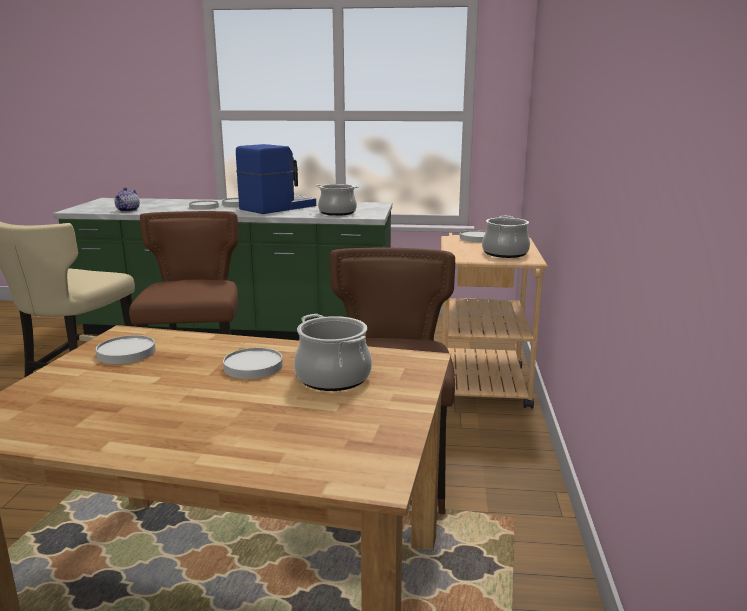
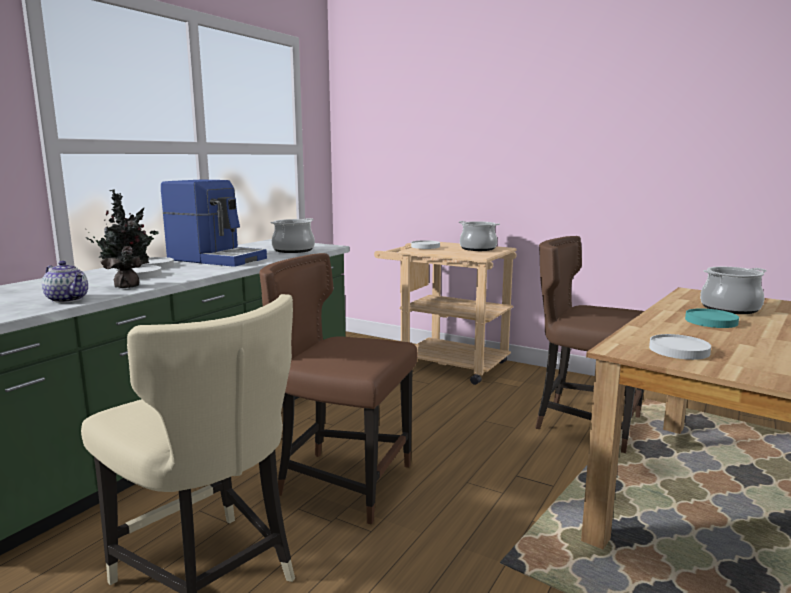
camera: 65 degrees left, 5 degrees down
(169, 211) = (128, 286): none -> potted plant
(253, 366) = (711, 321): white plate -> turquoise plate
(276, 207) = (217, 259): coffee machine -> coffee machine turned 135 degrees clockwise

